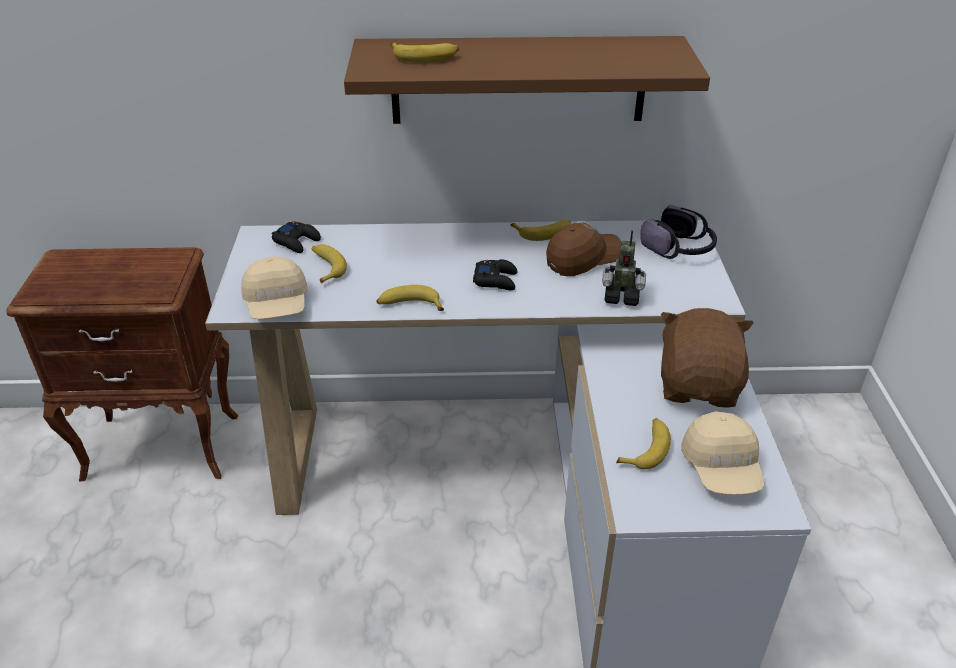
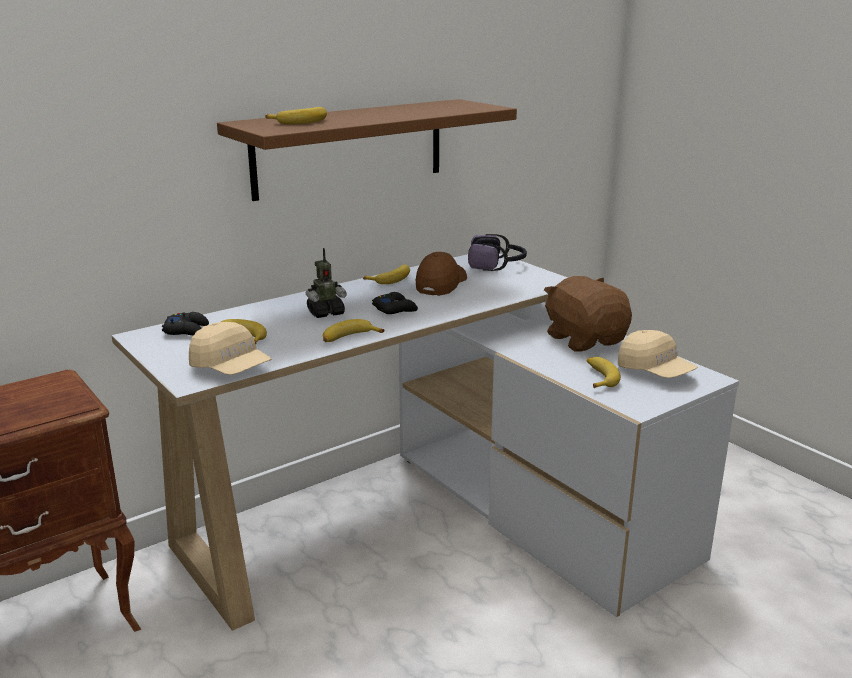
camera: 35 degrees left, 15 degrees down
(621, 296) = (496, 295): toy robot -> toy robot (325, 313)

